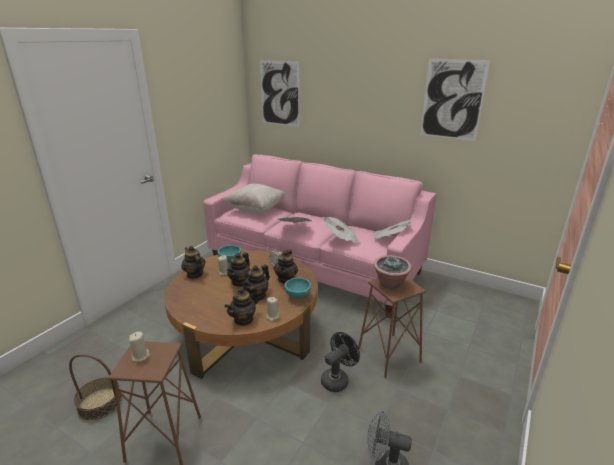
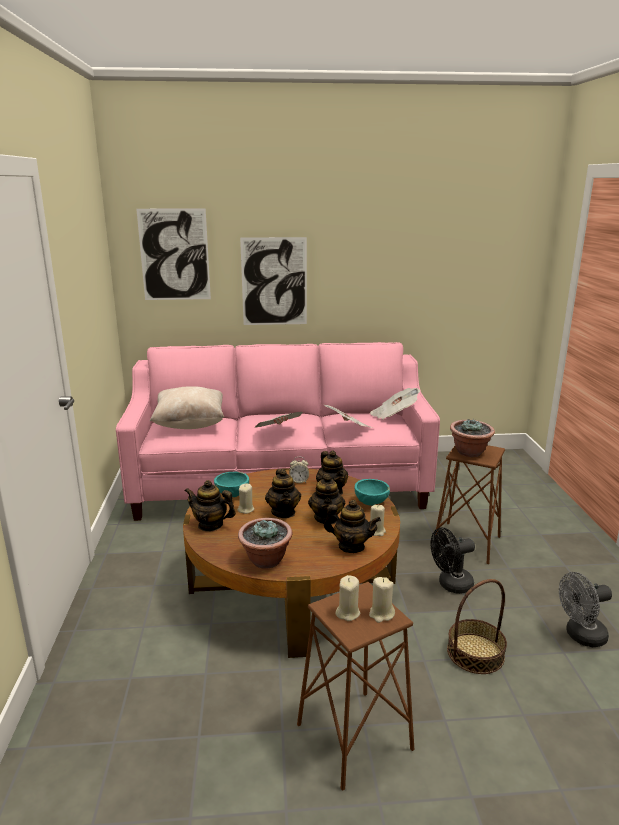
camera: 35 degrees left, 5 degrees down
(100, 403) = (213, 753): basket -> basket (475, 653)
(154, 366) = (381, 614): none -> beige candle
(189, 307) = (266, 561): none -> potted plant
(243, 319) = (351, 546): teapot -> teapot turned 75 degrees counterclockwise
(337, 379) = (450, 585): black fan -> black fan turned 120 degrees counterclockwise
(452, 100) = (415, 244): picture -> picture (274, 282)

